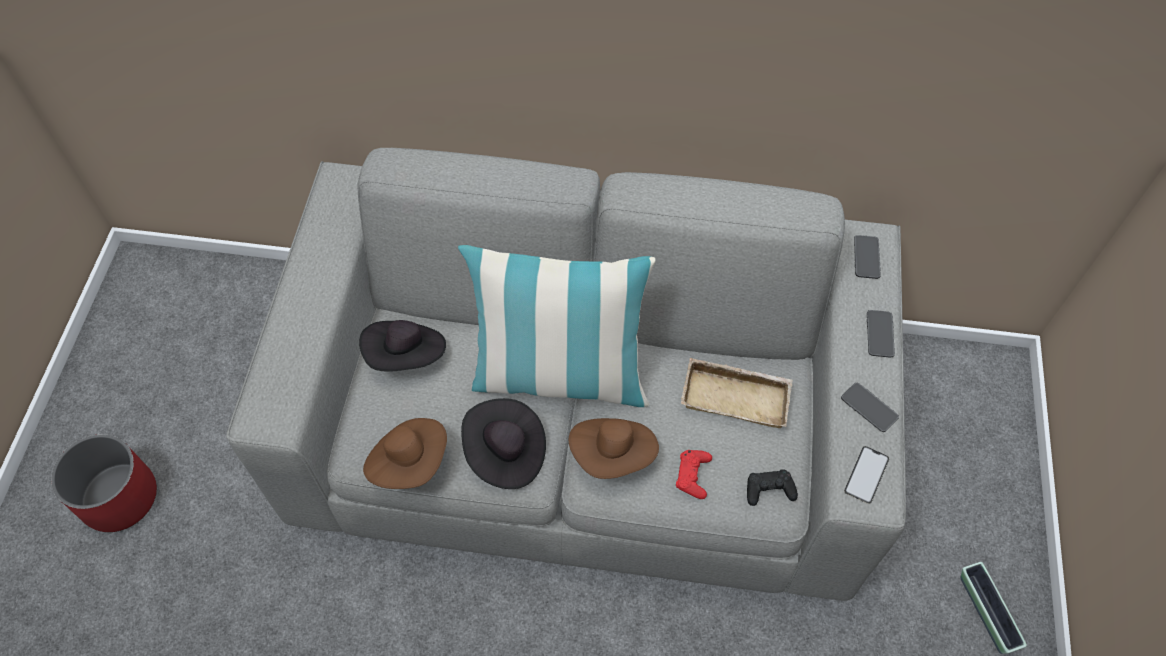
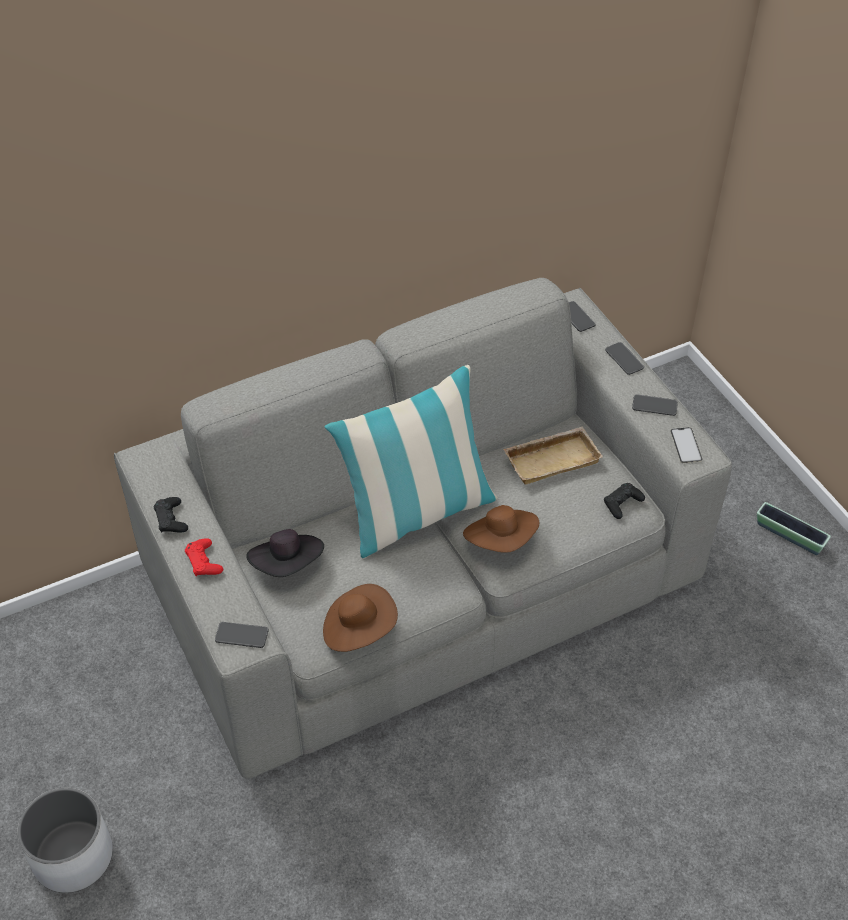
camera: 35 degrees left, 10 degrees down
(119, 496) = (72, 856): red planter -> white planter
(272, 409) = (241, 635): none -> phone
(310, 255) = (171, 519): none -> black game controller
(505, 453) = (423, 584): black hat -> none
(693, 475) = (566, 523): red game controller -> red game controller (204, 562)

